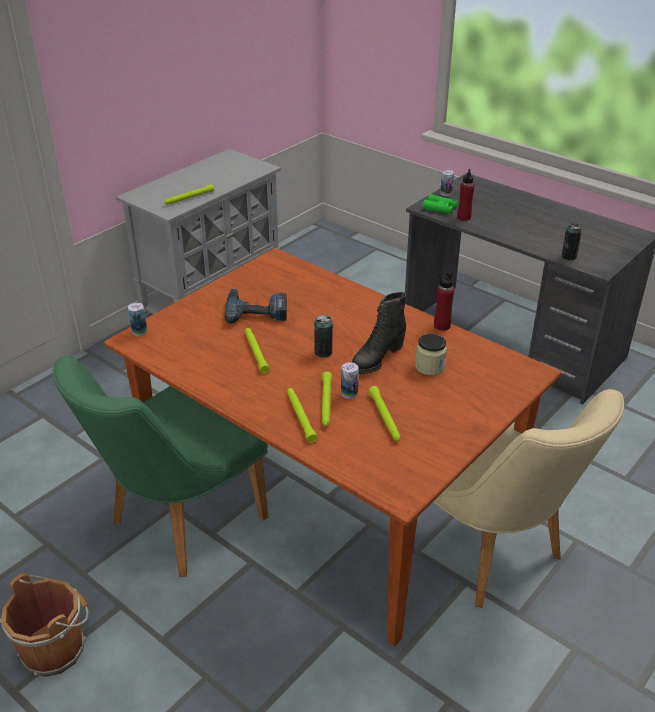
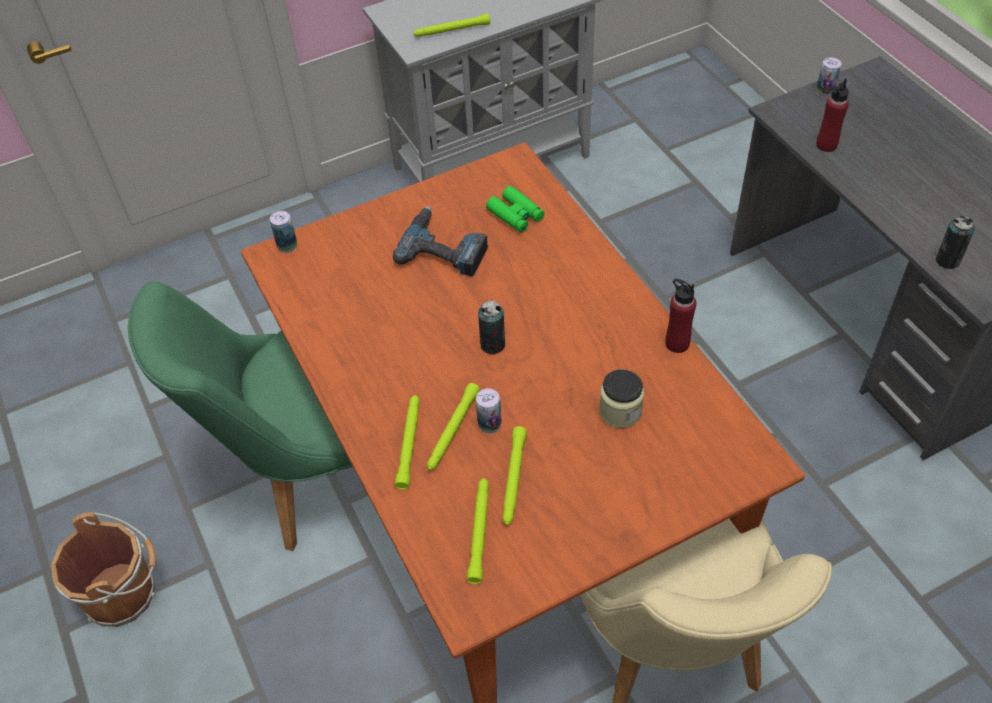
camera: 25 degrees right, 15 degrees up
(256, 352) = (408, 319): green flashlight -> green flashlight (479, 531)
(377, 359) = (556, 376): black boot -> none
(440, 208) = (799, 119): green binoculars -> green binoculars (516, 215)

